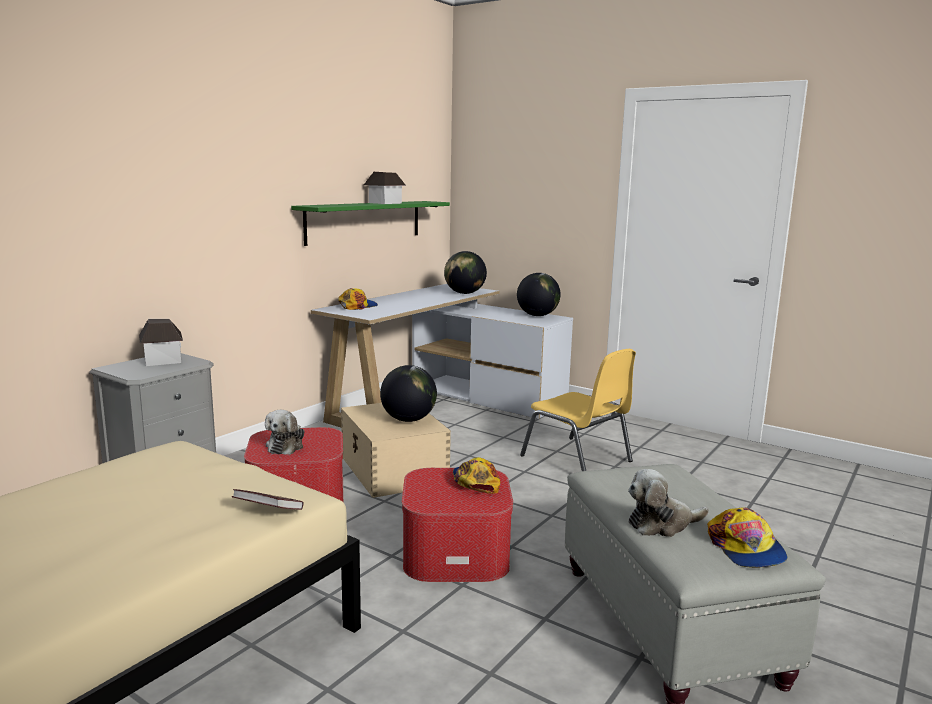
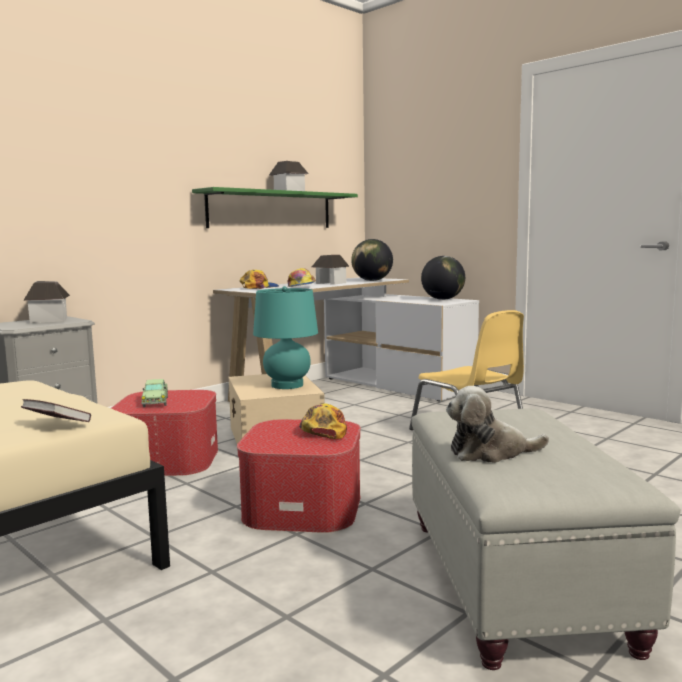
camera: 10 degrees right, 5 degrees down
(286, 446) = (155, 401): plush toy -> toy car
(408, 420) = (287, 385): globe -> turquoise table lamp
(426, 298) = (330, 283): none -> toy house
(745, 549) = (582, 475): cap -> cap (301, 286)

